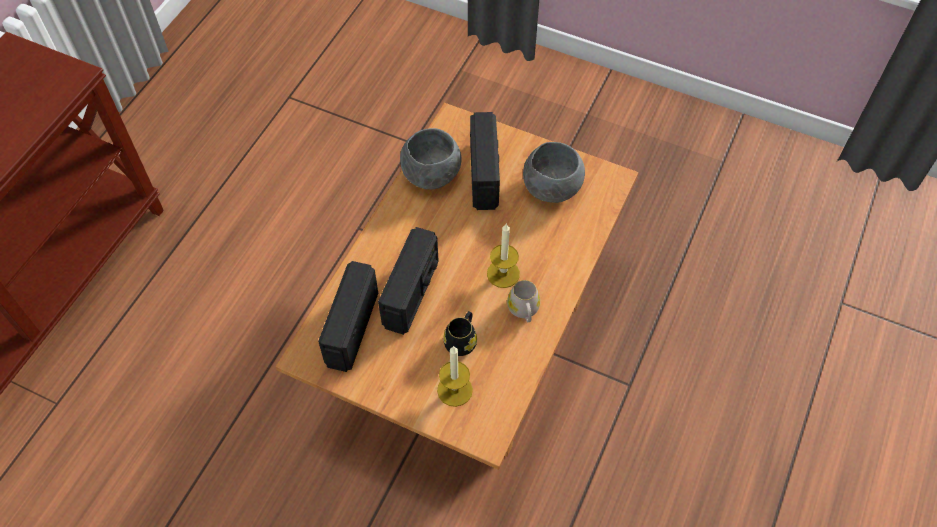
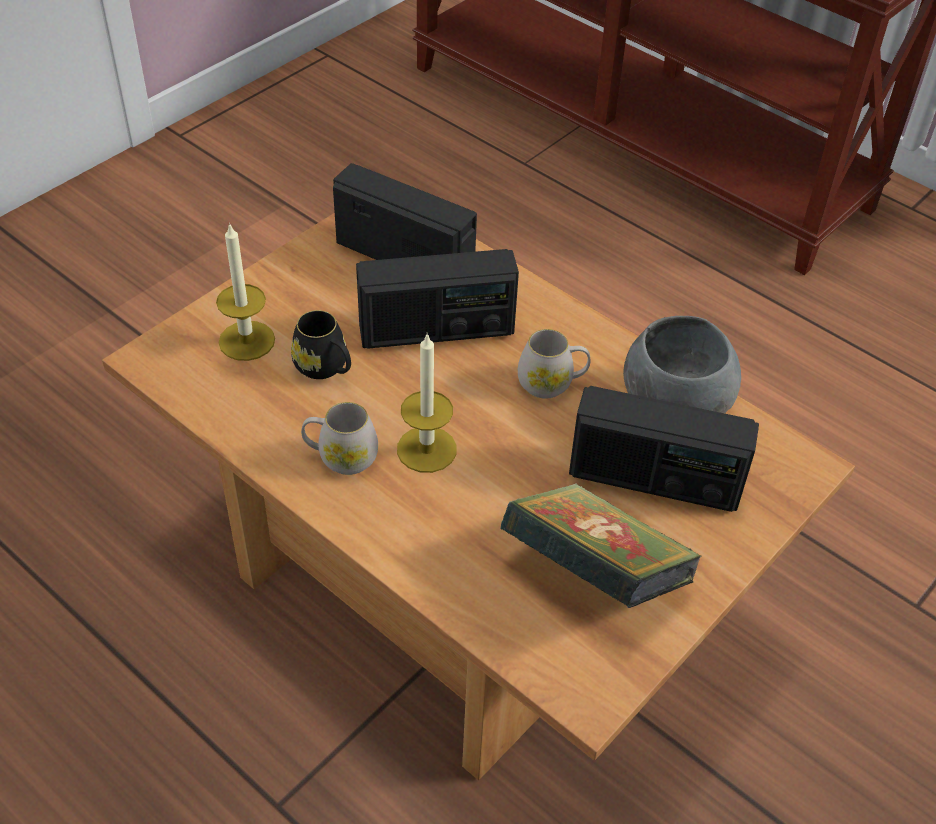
camera: 105 degrees right, 10 degrees down
(411, 293) = (436, 330): radio -> radio turned 45 degrees counterclockwise
(434, 229) = (551, 383): none -> white mug
(551, 188) = (594, 574): grey bowl -> book

